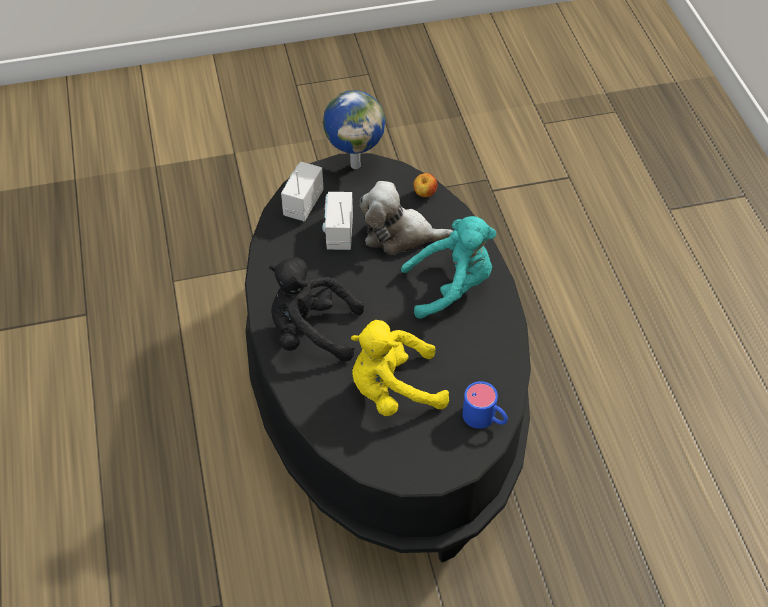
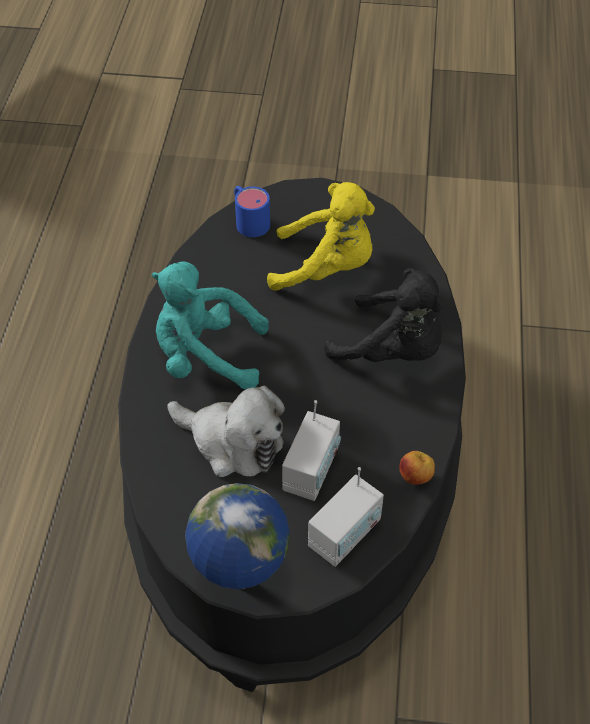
camera: 160 degrees left, 0 degrees up
(424, 194) = (167, 496): apple -> apple (415, 477)

